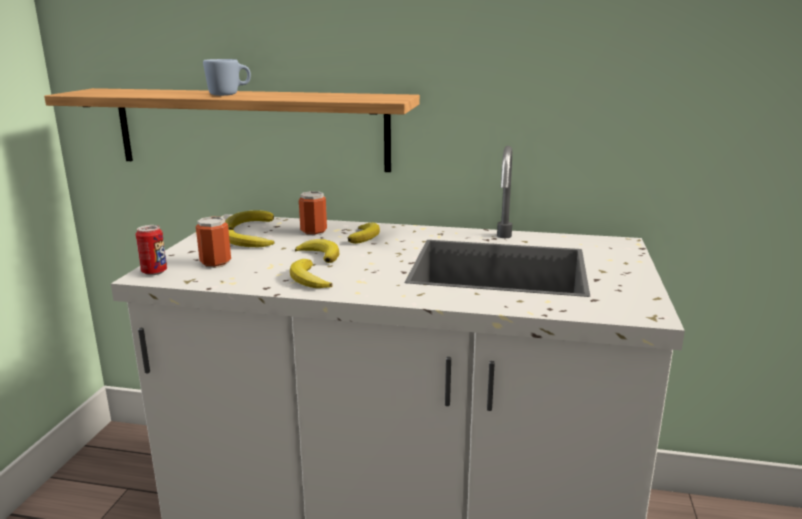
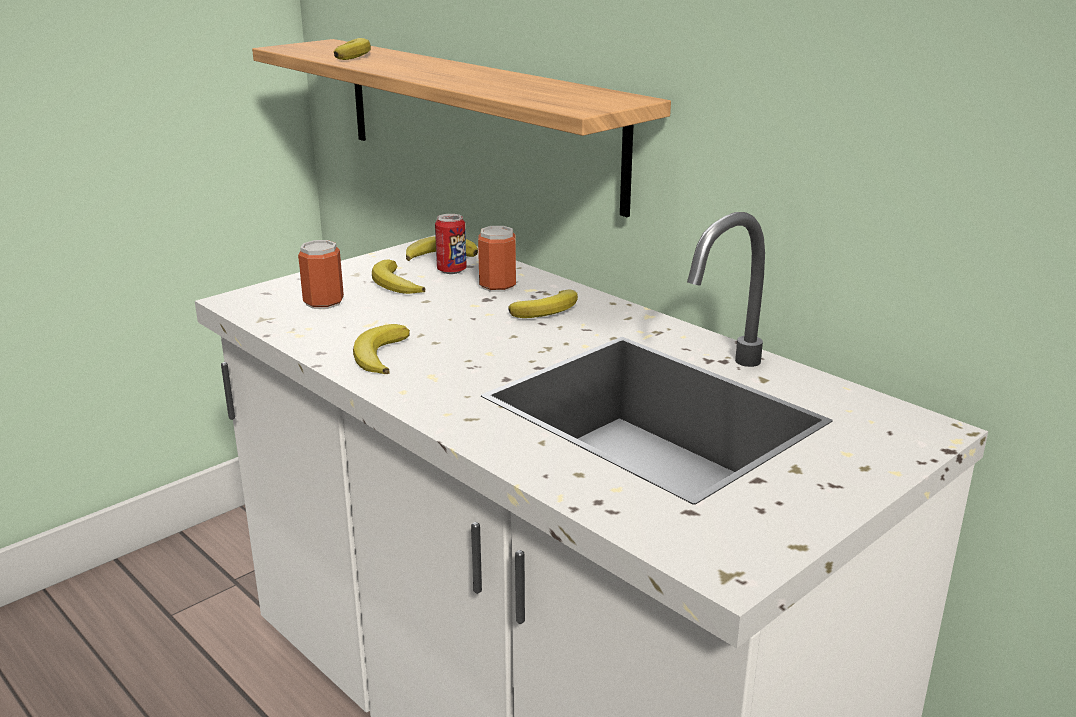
camera: 35 degrees right, 5 degrees up
(154, 272) = (250, 297): can -> can (451, 270)
(229, 94) = (428, 70): blue mug -> none
(320, 255) = (450, 323): banana -> banana (352, 55)

